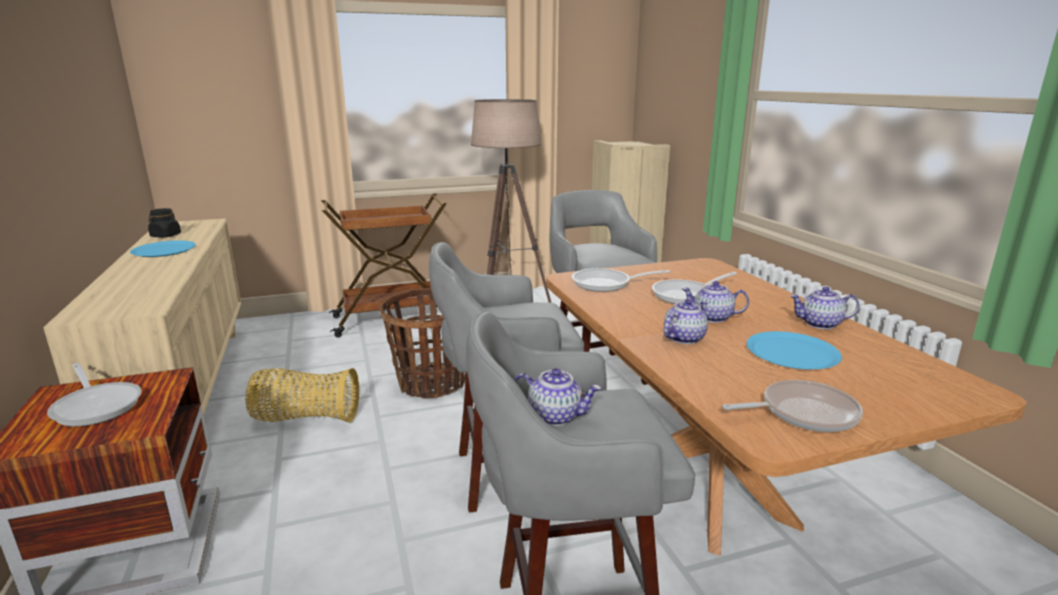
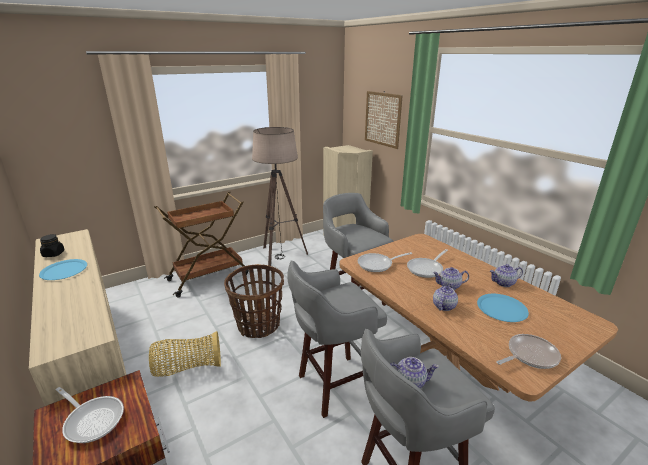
camera: 15 degrees left, 5 degrees up
(687, 89) = (383, 118): none -> picture

